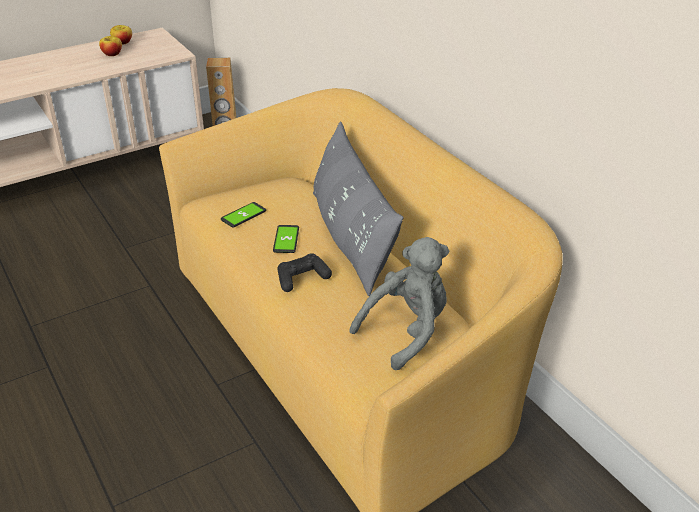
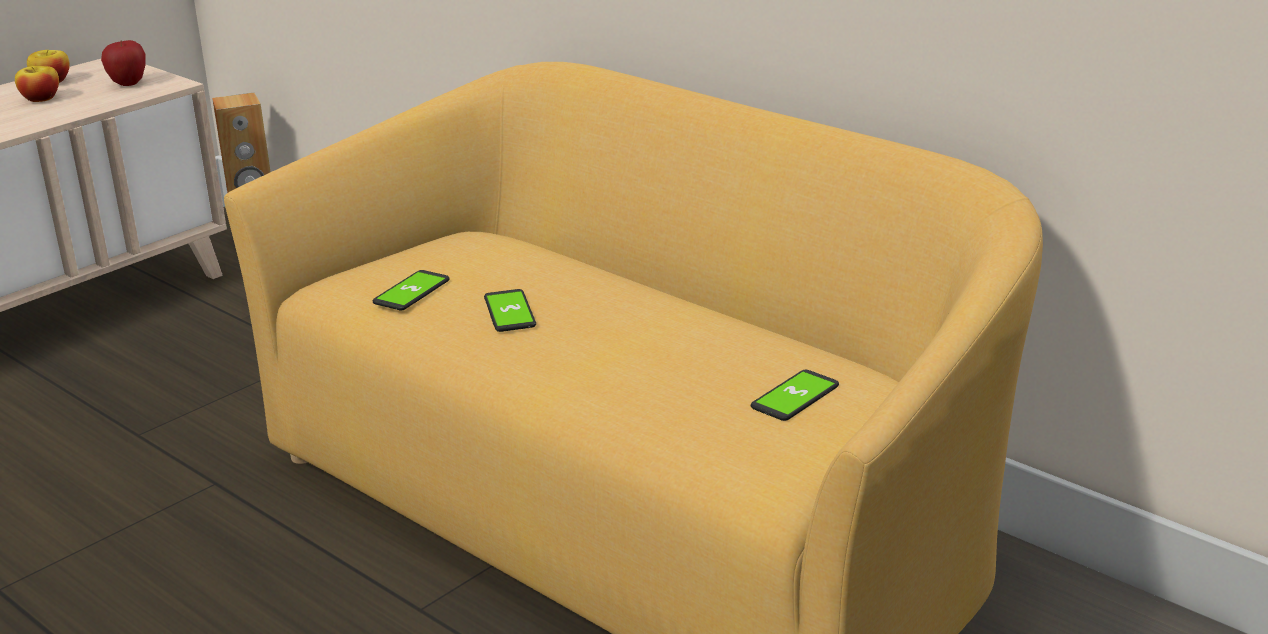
camera: 15 degrees left, 10 degrees down
(158, 50) = (128, 84): none -> apple
(302, 278) = (570, 358): black game controller -> none
(351, 238) = (624, 293): grey pillow -> none
(407, 331) = (795, 397): grey plush toy -> phone

